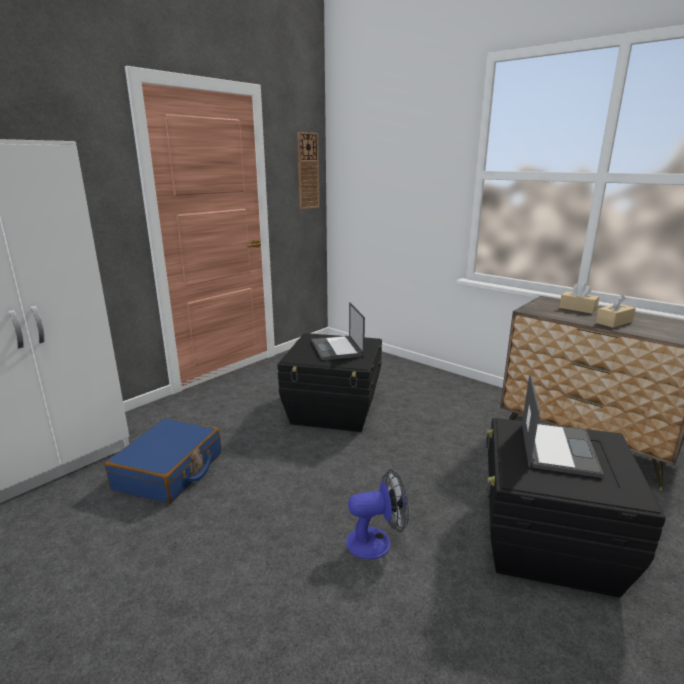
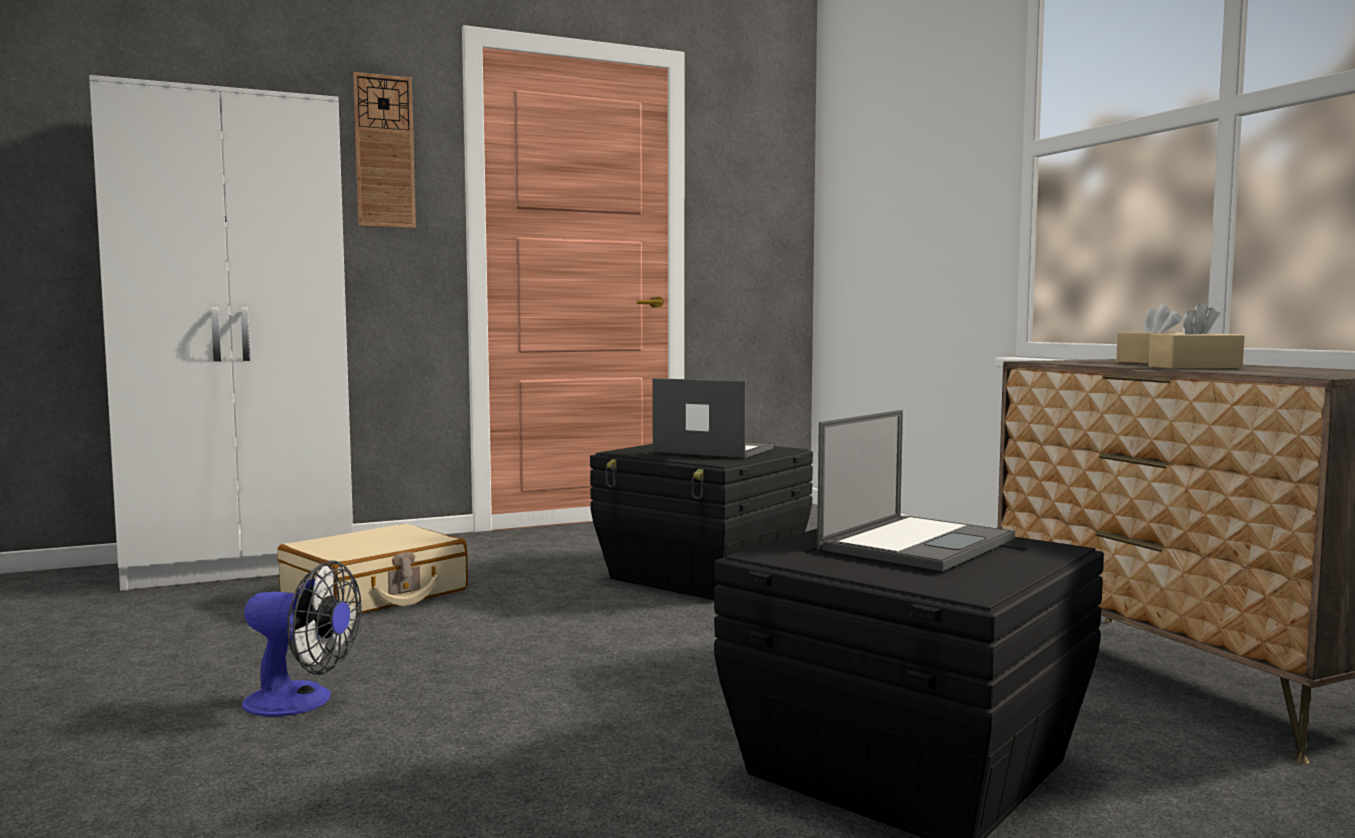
camera: 25 degrees right, 15 degrees down
(169, 471) = (375, 594): blue suitcase -> beige suitcase
(308, 171) = (773, 192): wall clock -> wall clock (384, 151)
(337, 348) = (711, 450): laptop -> laptop turned 105 degrees clockwise
(376, 541) = (583, 703): fan -> fan (301, 702)

